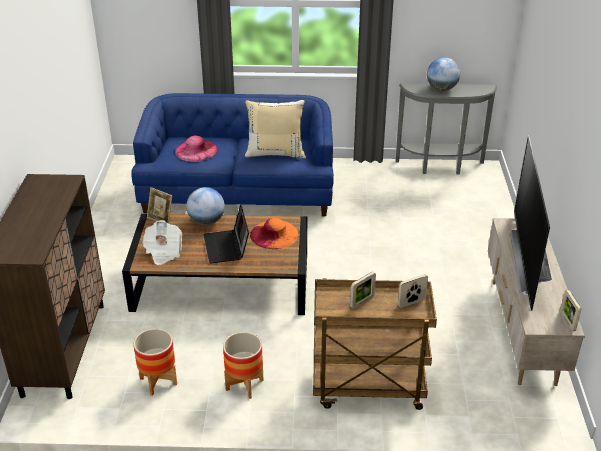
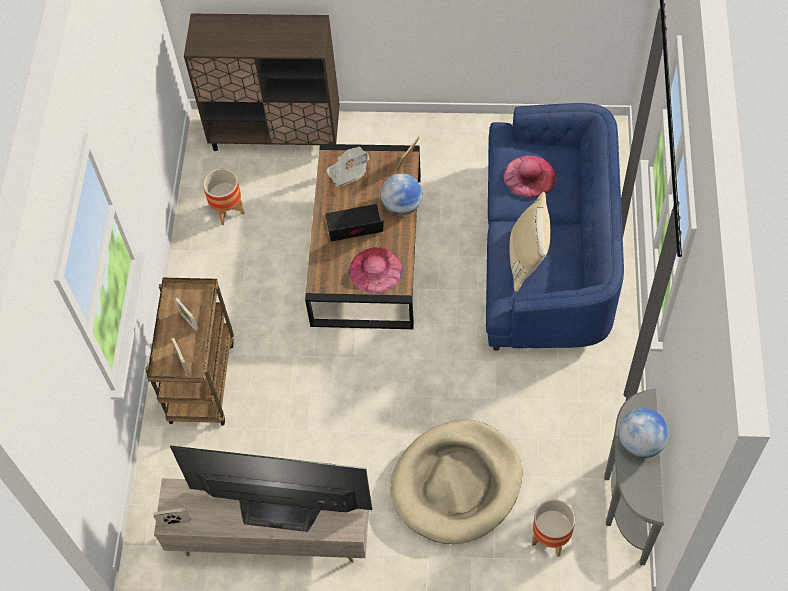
camera: 95 degrees right, 25 degrees up
(244, 385) = (216, 277): planter -> planter (550, 538)
(274, 234) = (375, 270): orange hat -> pink hat
(444, 234) = (456, 483): none -> beige dog bed

